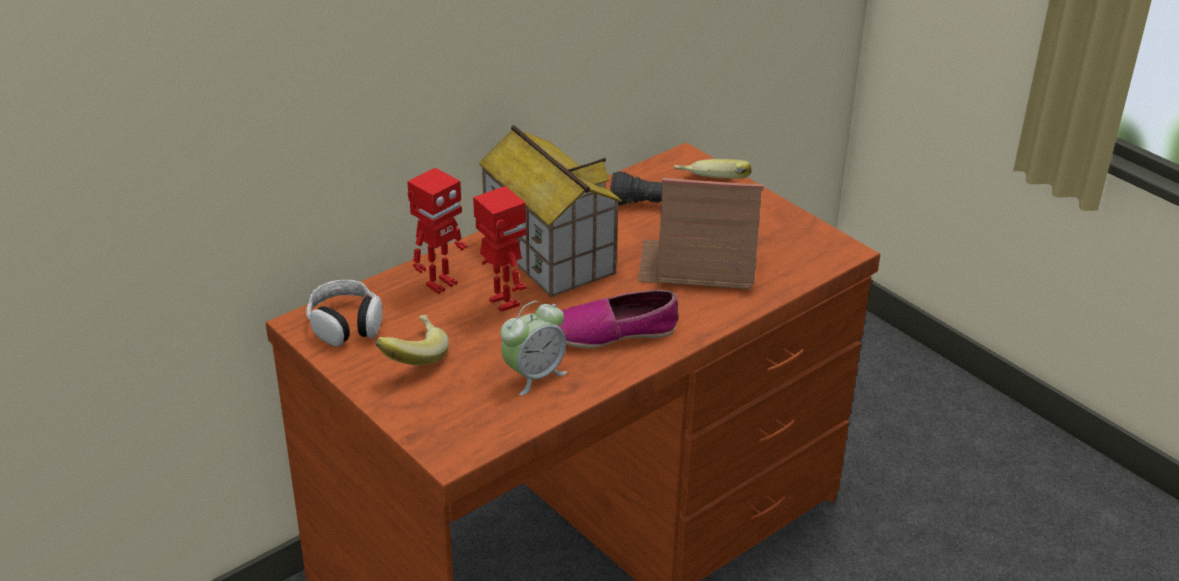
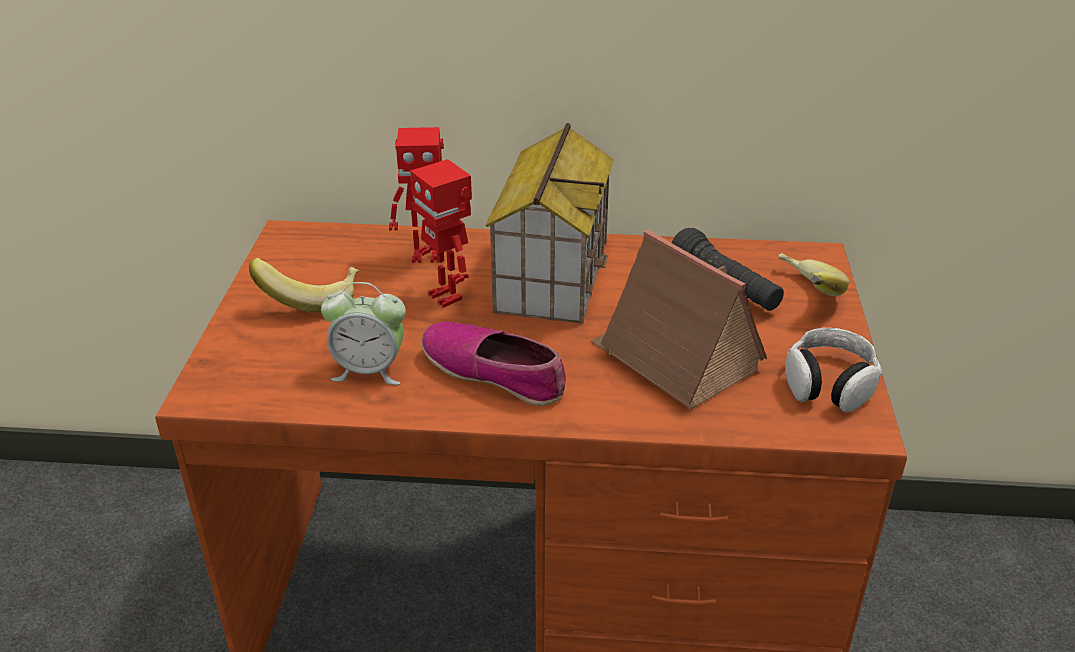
camera: 45 degrees right, 0 degrees up
(346, 324) = (311, 250): headphones -> headphones (829, 383)
(502, 303) = (447, 296): toy robot -> toy robot turned 135 degrees clockwise

